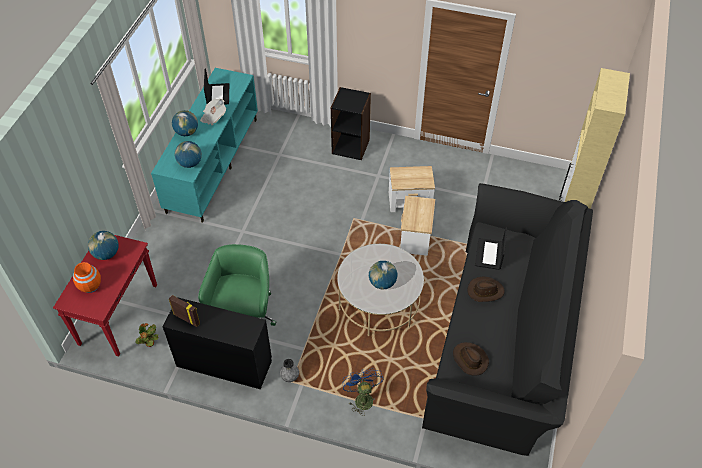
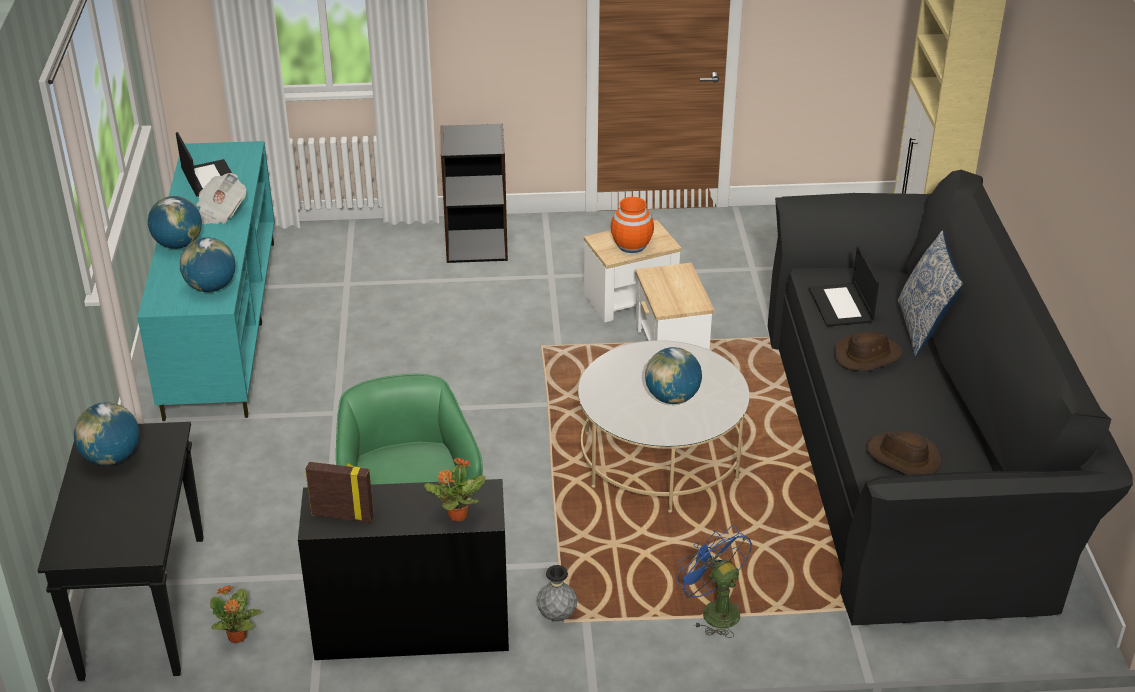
camera: 20 degrees left, 15 degrees down
(90, 286) = (104, 515): orange vase -> orange vase (632, 245)
(118, 314) = (143, 605): red console table -> black console table
(236, 335) = (457, 515): none -> potted plant
(524, 280) = (923, 328): none -> pillow

